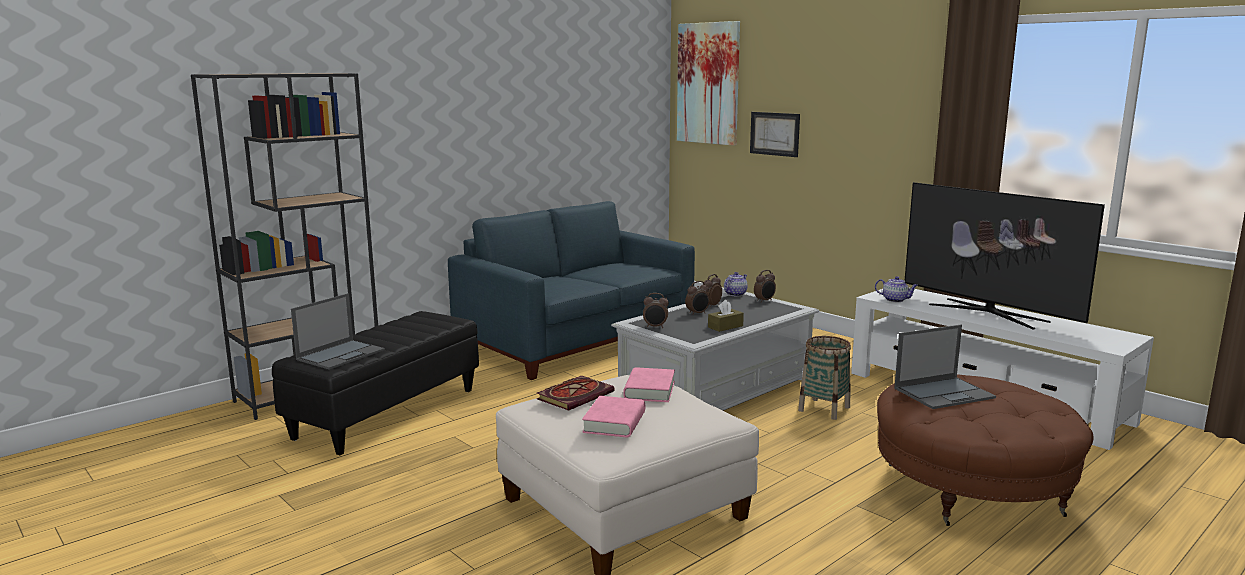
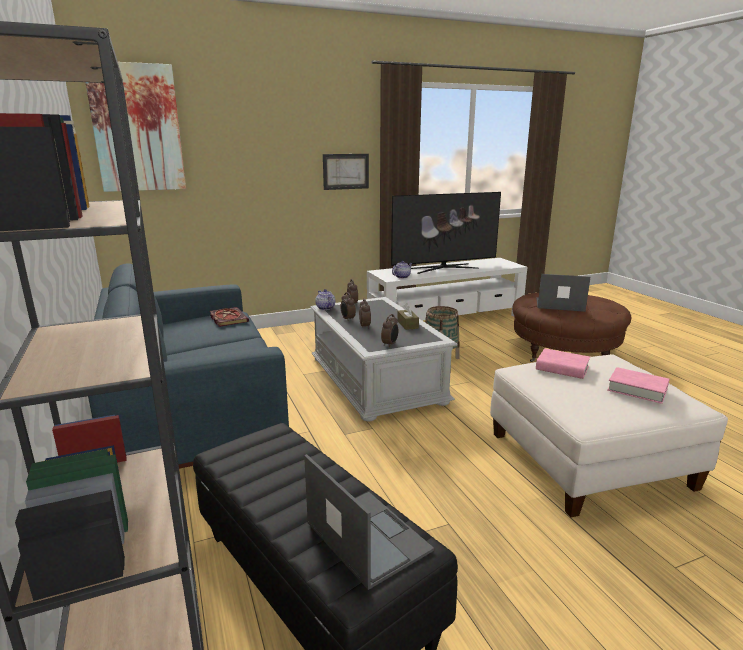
camera: 70 degrees left, 5 degrees up
(575, 395) = (571, 396): book -> book (227, 318)
(774, 134) = (229, 174): picture -> picture (345, 171)
(944, 393) = (559, 305): laptop -> laptop turned 75 degrees counterclockwise

